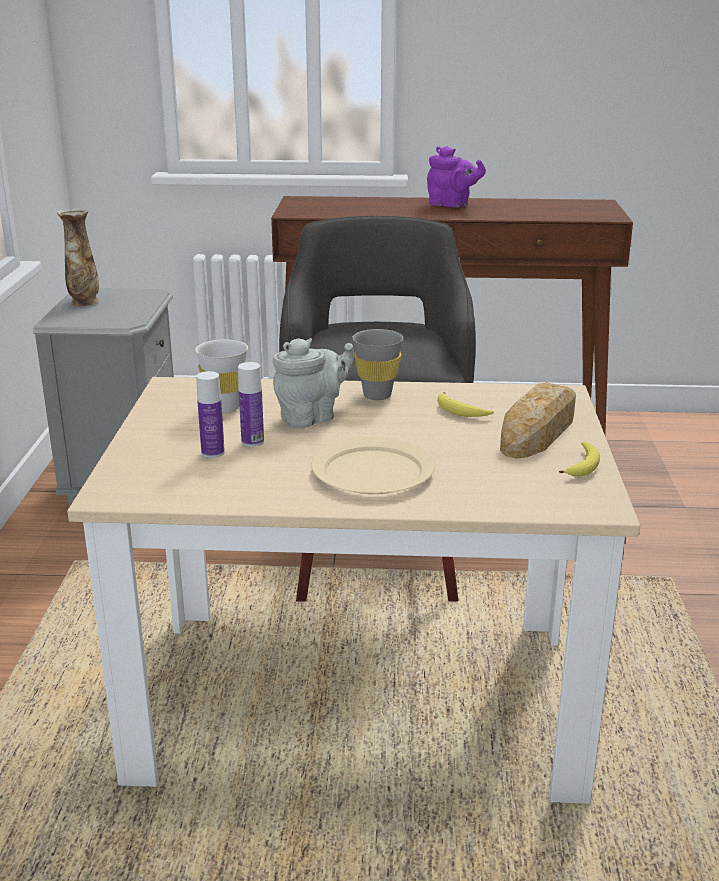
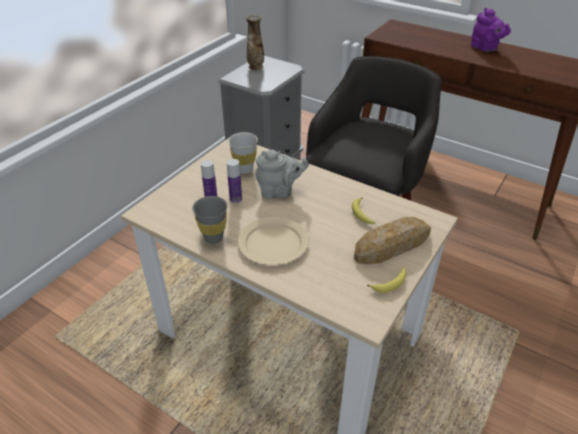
camera: 30 degrees right, 15 degrees up
(377, 395) = (328, 186): grey cup -> grey cup (213, 238)

